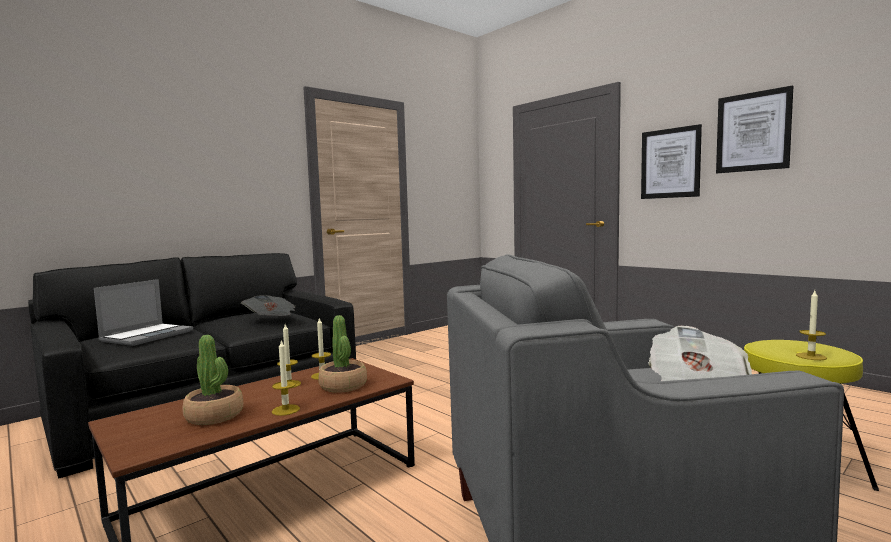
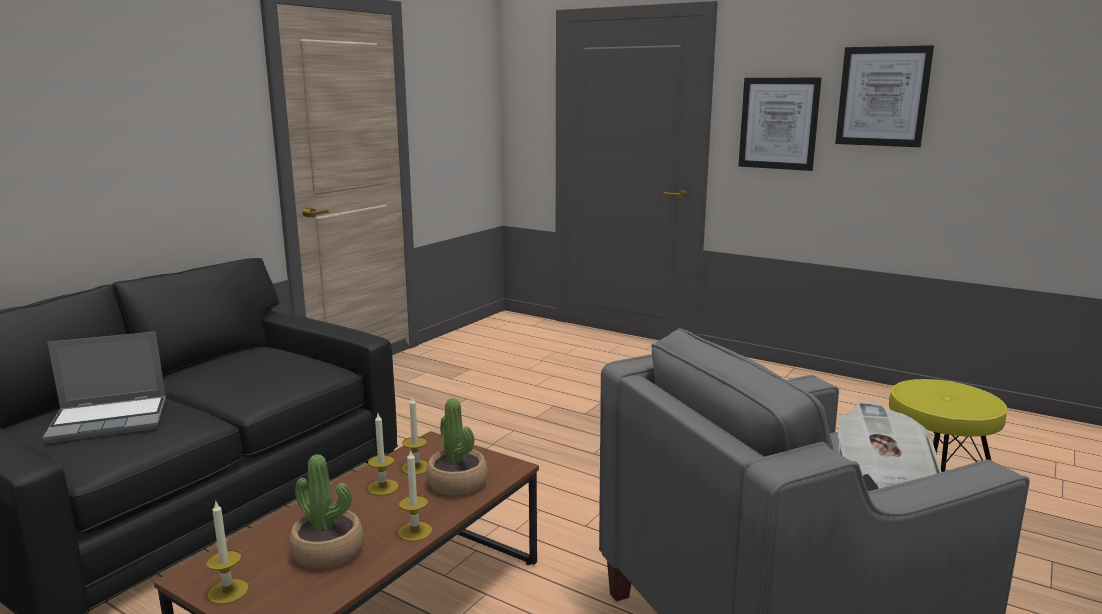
camera: 15 degrees left, 10 degrees up
(147, 336) = (111, 420): laptop -> laptop turned 60 degrees clockwise
(271, 320) = (279, 374): newspaper -> none
(811, 356) = (962, 407): candle -> candle (228, 592)

